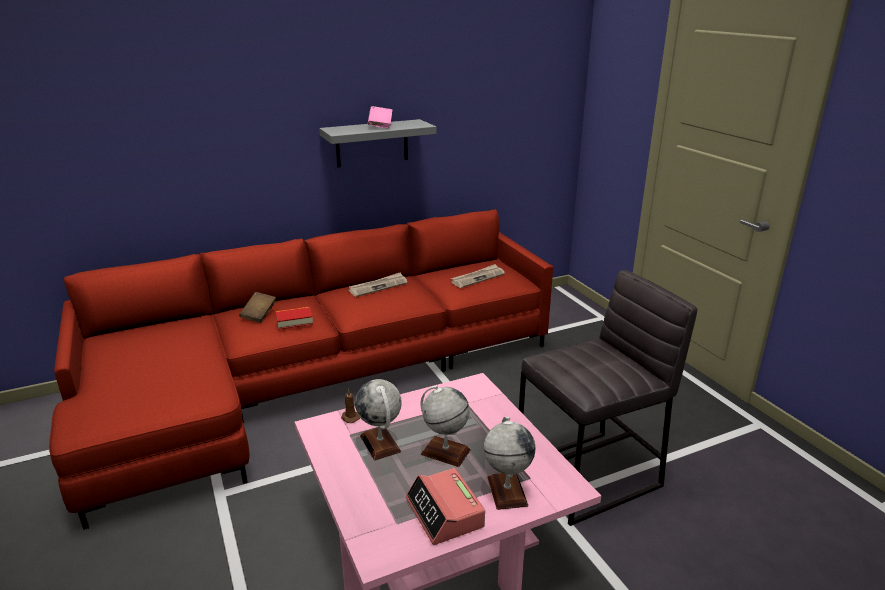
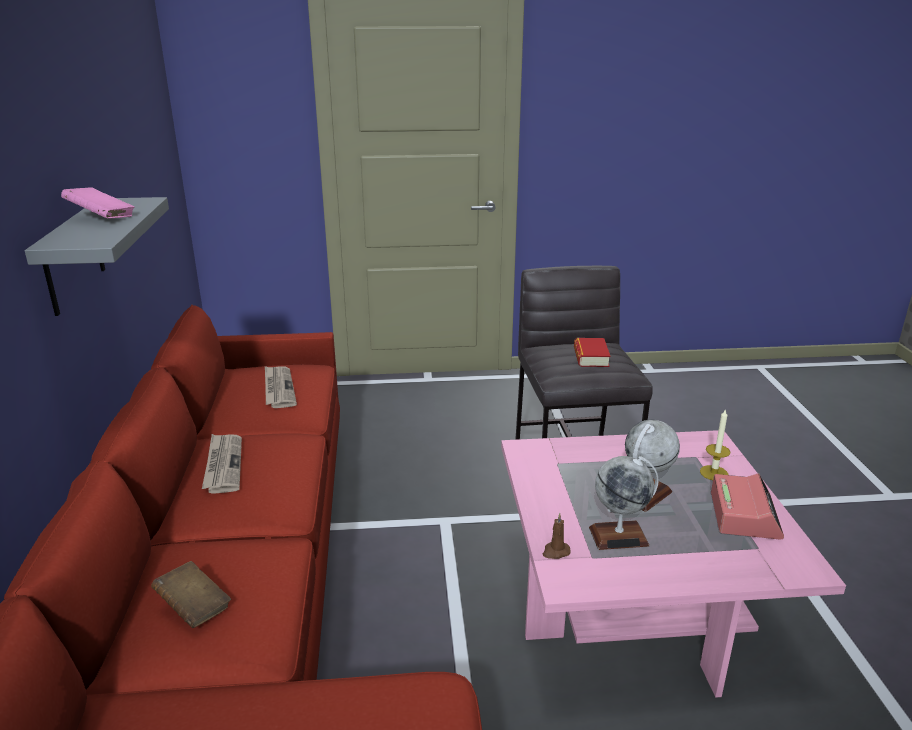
camera: 70 degrees left, 0 degrees up
(294, 321) = (258, 566): book -> book (591, 357)
(445, 513) = (744, 515): alarm clock -> alarm clock turned 75 degrees counterclockwise
(507, 491) = (714, 473): globe -> candle

